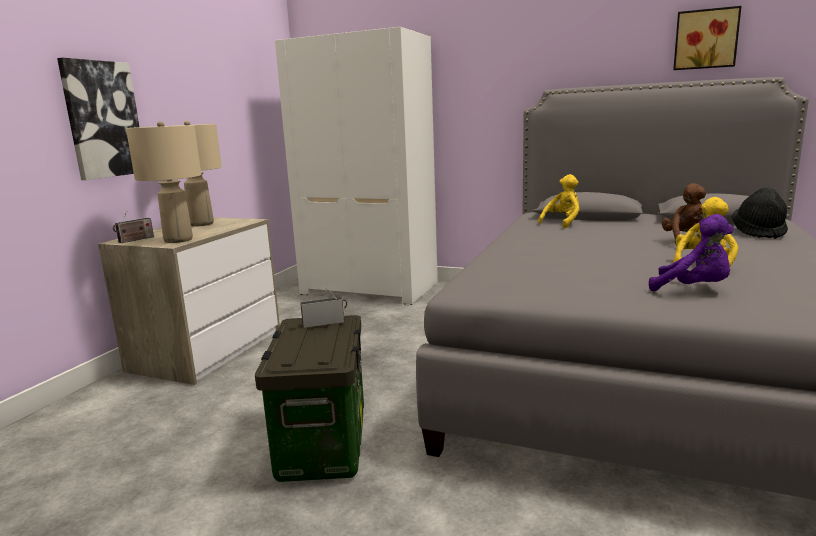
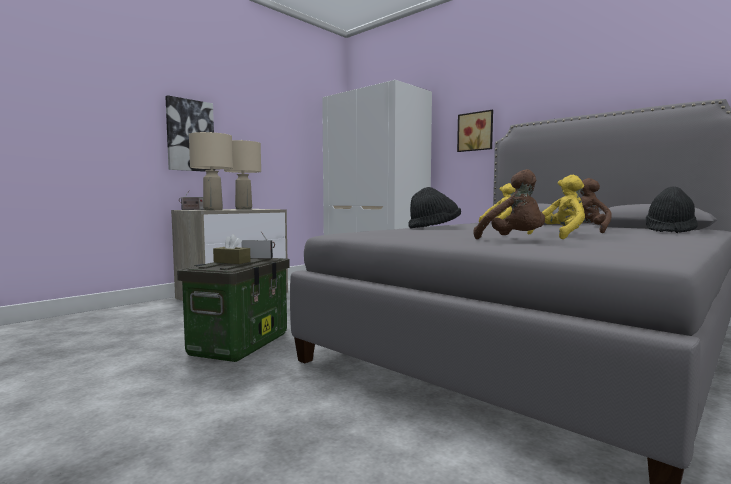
camera: 20 degrees right, 10 degrees down
(309, 342) = (232, 262): none -> brown tissue box
(534, 254) = (434, 228): none -> black hat
(693, 289) = (514, 240): purple plush toy -> brown plush toy
(705, 39) = (650, 73): picture -> picture (476, 131)

